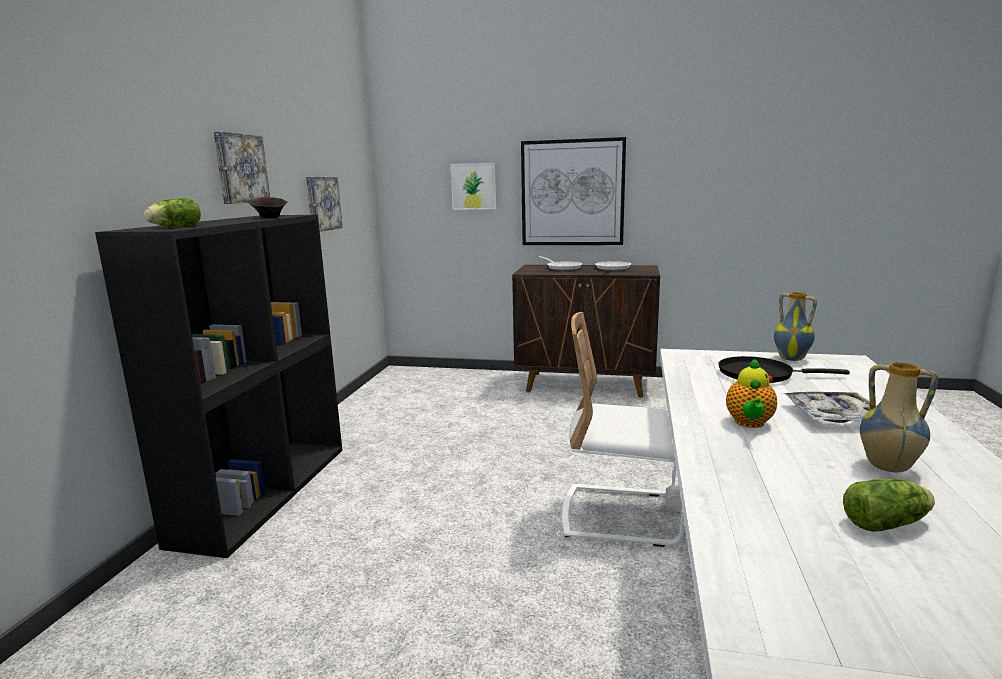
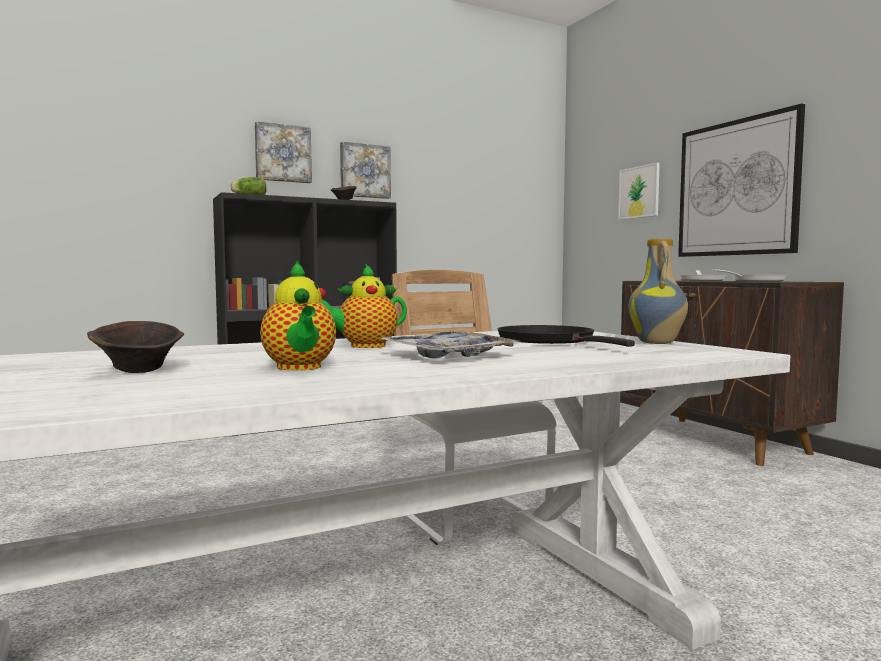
camera: 50 degrees right, 10 degrees down
(322, 203) = (469, 209): picture -> picture (282, 153)
(887, 467) = (300, 368): vase -> teapot
(888, 523) = (140, 371): lettuce -> brown bowl

